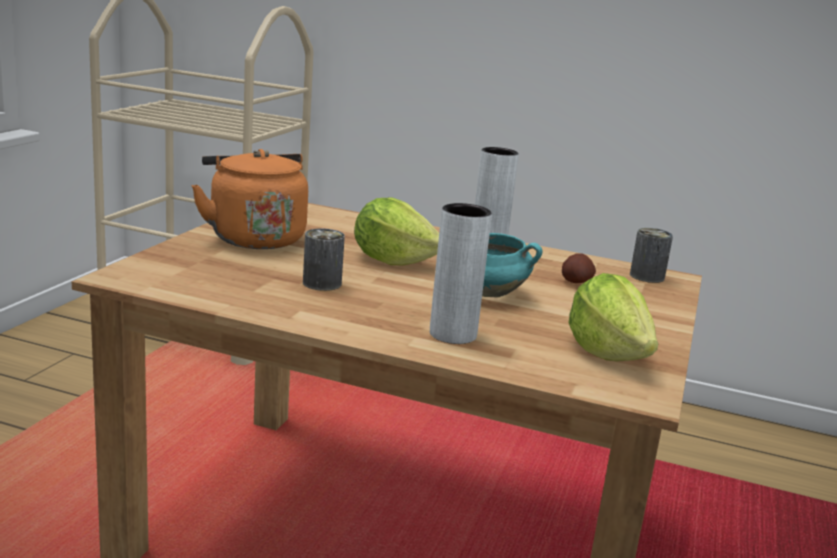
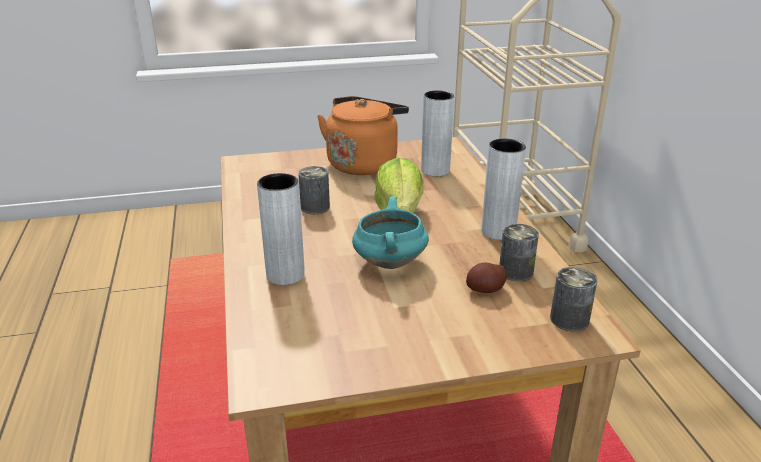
camera: 60 degrees right, 10 degrees up
(330, 224) = (435, 170): none -> grey vase
(560, 265) = (516, 271): none -> can
(608, 353) = (334, 346): lettuce -> none

